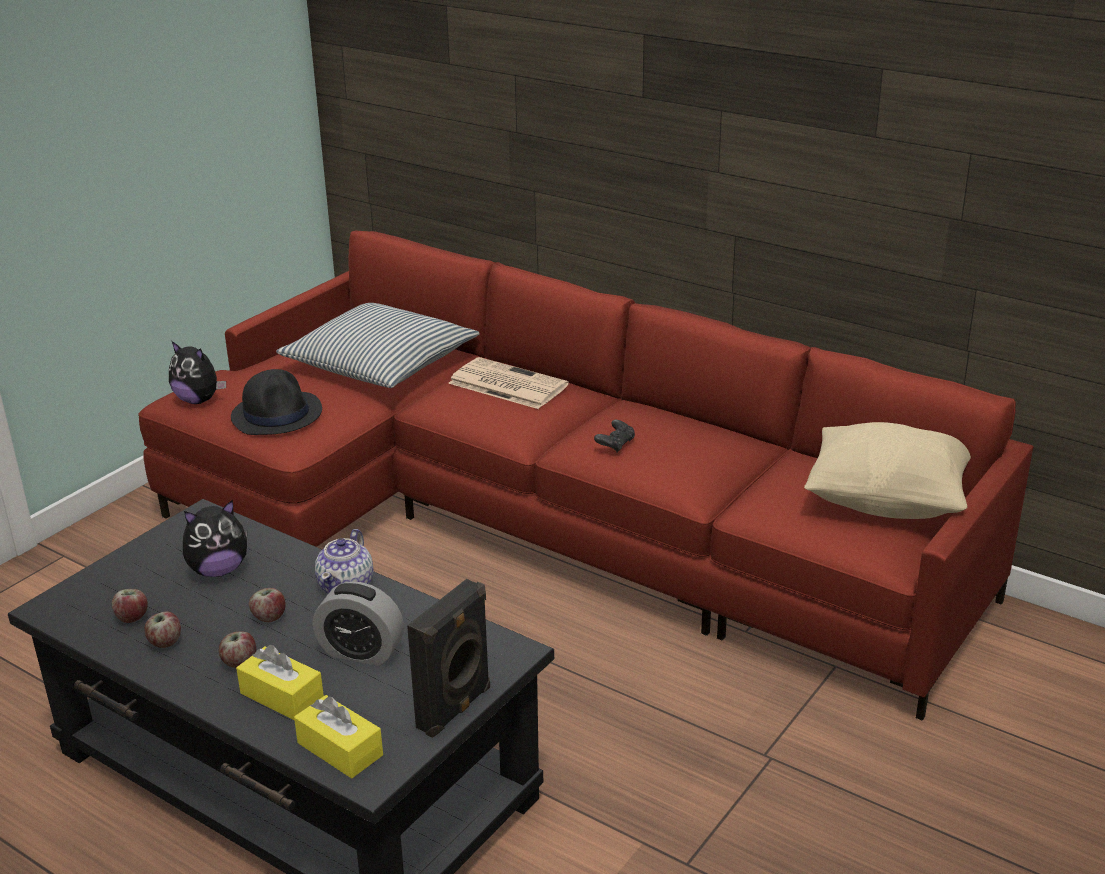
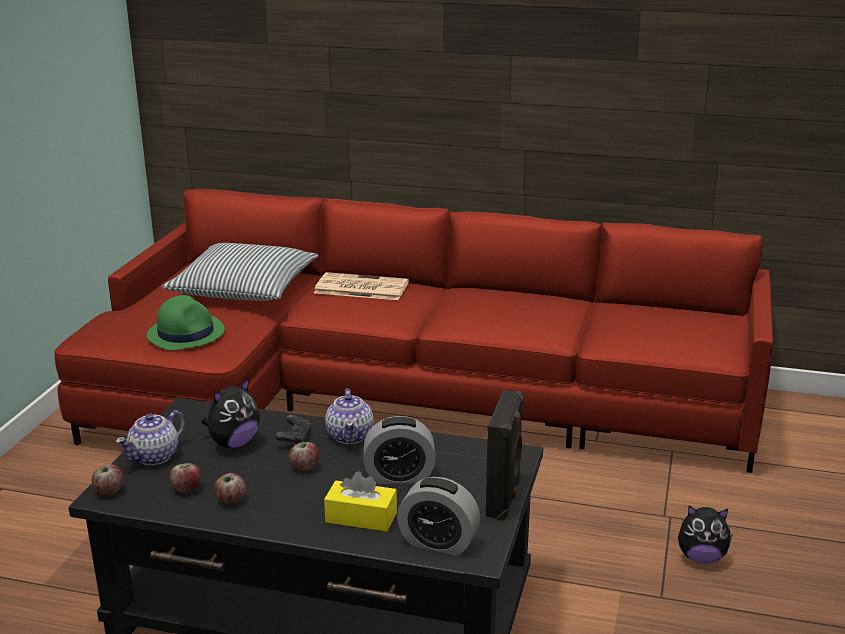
camera: 20 degrees left, 5 degrees down
(129, 570) = (155, 456): none -> teapot
(199, 400) = (107, 333): plush toy -> plush toy (701, 557)
(239, 662) = (306, 502): apple -> apple (109, 491)
(277, 414) = (186, 333): black hat -> green hat
(340, 749) = (438, 542): yellow tissue box -> alarm clock
(615, 444) = (477, 313): black game controller -> black game controller (295, 439)
(888, 502) = (692, 321): beige pillow -> none

